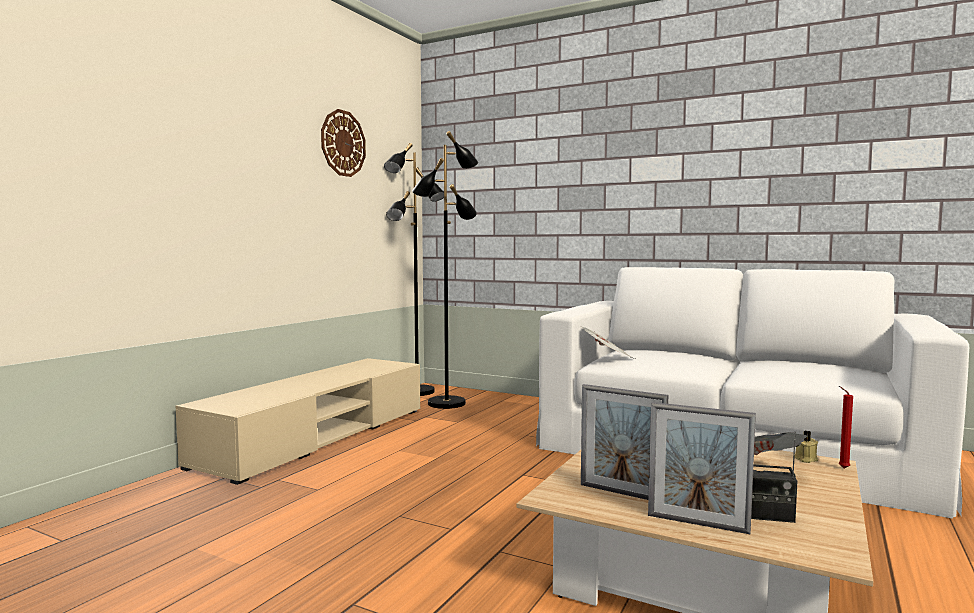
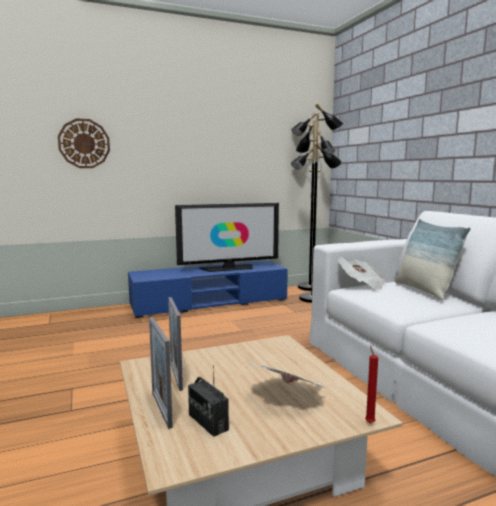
camera: 40 degrees right, 5 degrees up
(317, 436) = (209, 302): beige tv stand -> blue tv stand
(340, 375) = (229, 268): none -> television
(343, 143) = (253, 119): wall clock -> wall clock (84, 143)
(669, 353) = (424, 290): none -> pillow
(805, 459) = (358, 404): beige candle -> none

